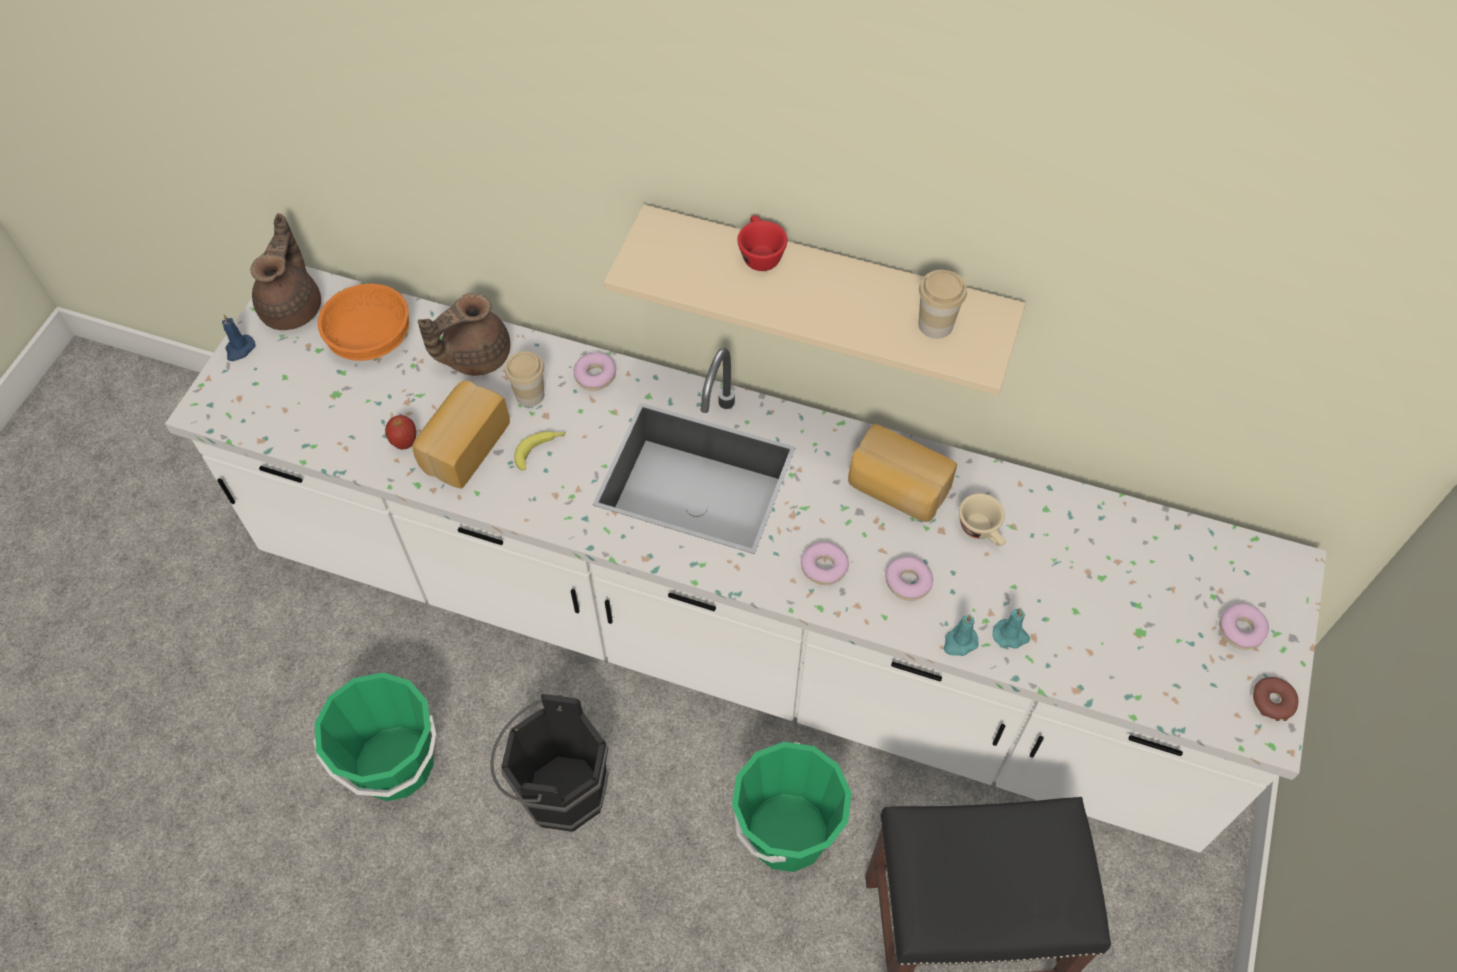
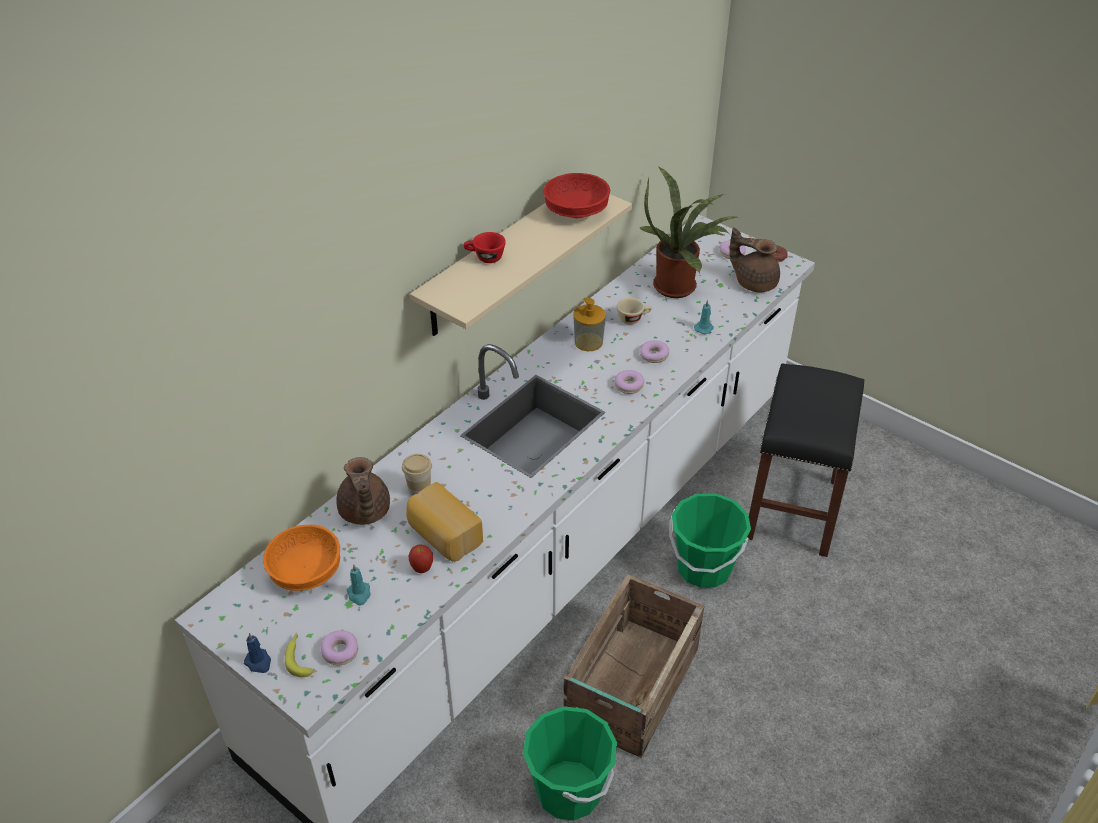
camera: 70 degrees left, 15 degrees down
(293, 307) = (237, 617): brown teapot -> brown teapot (754, 282)
(541, 450) = (471, 494): banana -> banana (299, 657)
(557, 790) = (630, 687): black bucket -> crate
(595, 376) = (423, 452): donut -> donut (340, 651)
(896, 489) = (588, 342): bread -> soap dispenser
(935, 325) = (577, 211): cup -> red bowl
(959, 642) = (701, 347): turquoise candle -> turquoise candle (359, 594)
(1100, 573) = (679, 286): none -> potted plant

